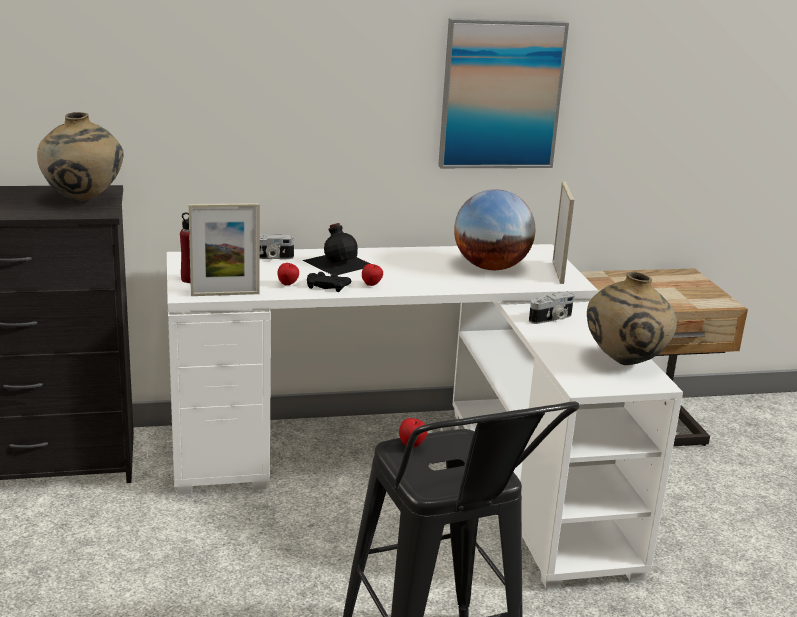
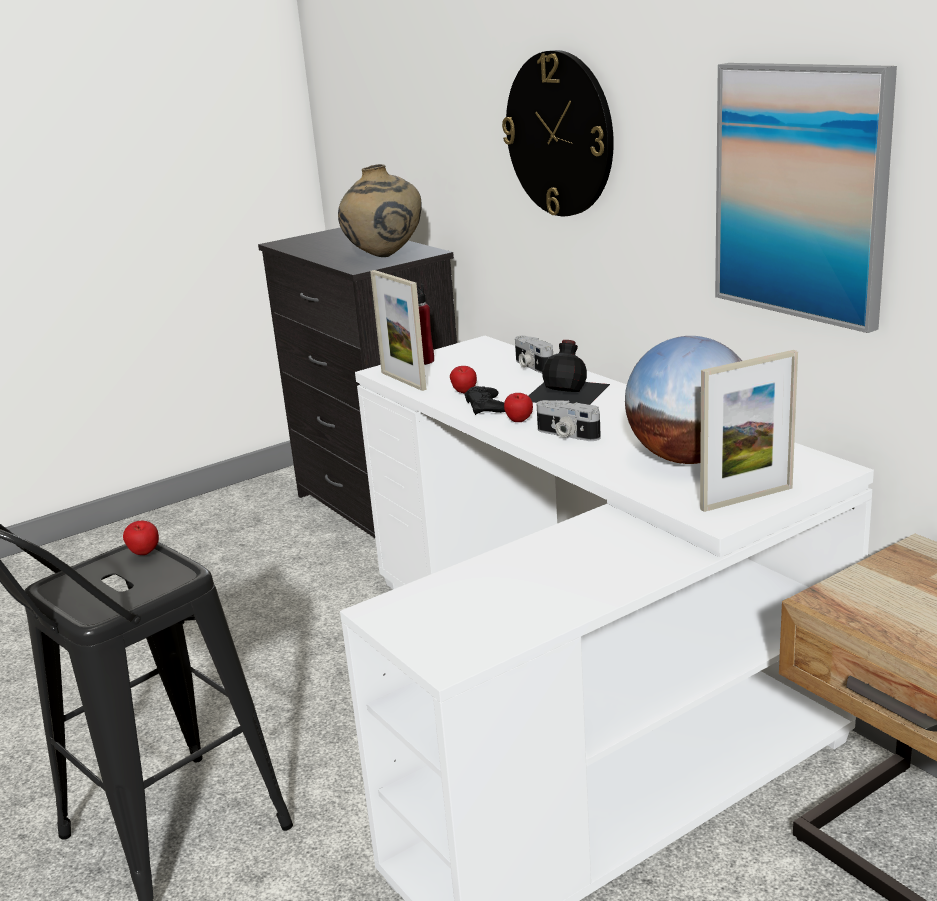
camera: 70 degrees right, 0 degrees up
(274, 71) = (560, 134): none -> wall clock
(552, 319) = (600, 544): camera -> camera (566, 435)
(624, 362) = (499, 624): beige vase -> none

